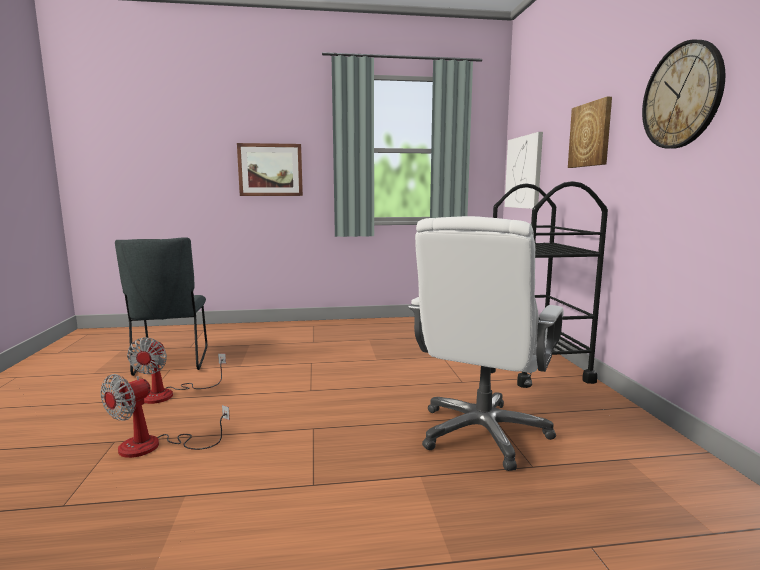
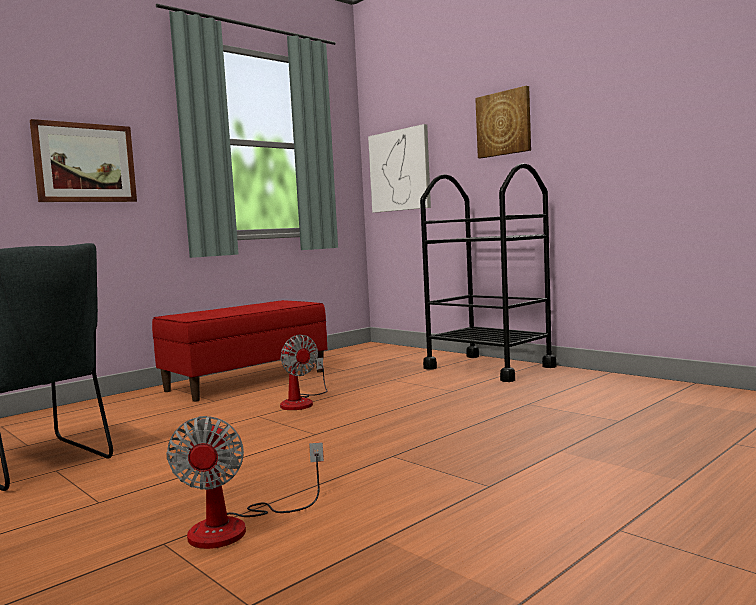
camera: 35 degrees left, 5 degrees down
(169, 394) = (125, 487): fan -> fan (301, 402)
(357, 330) = (246, 381): none -> red bench
(482, 433) = (544, 415): white office chair -> none
(682, 96) = (615, 84): wall clock -> none

